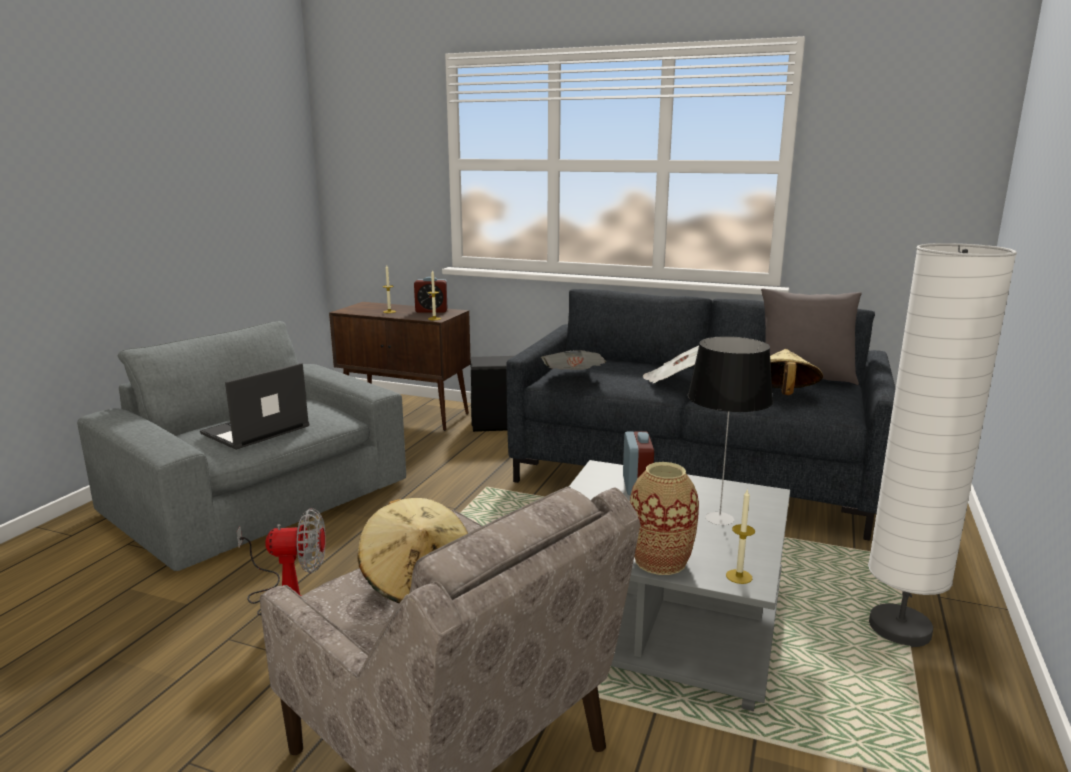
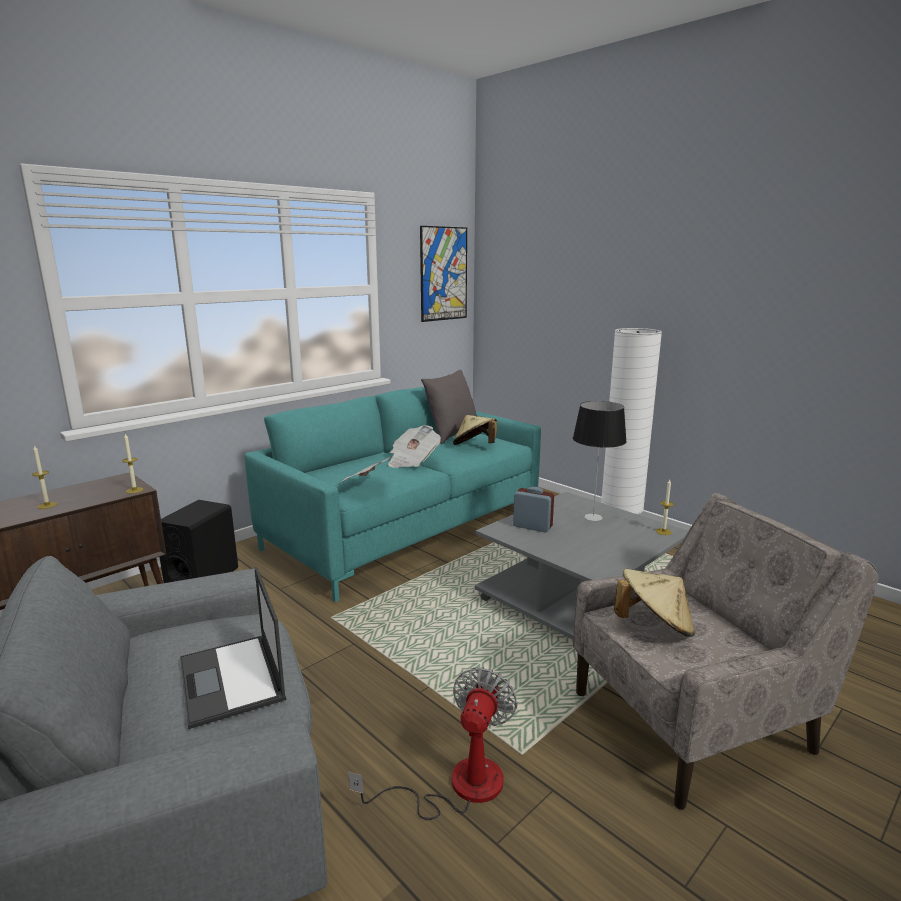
camera: 65 degrees left, 0 degrees up
(431, 311) = (96, 486): alarm clock -> none
(660, 561) = (639, 546): vase -> none
(692, 474) = (405, 531): grey sofa -> turquoise sofa
(932, 149) = (443, 274): none -> picture

